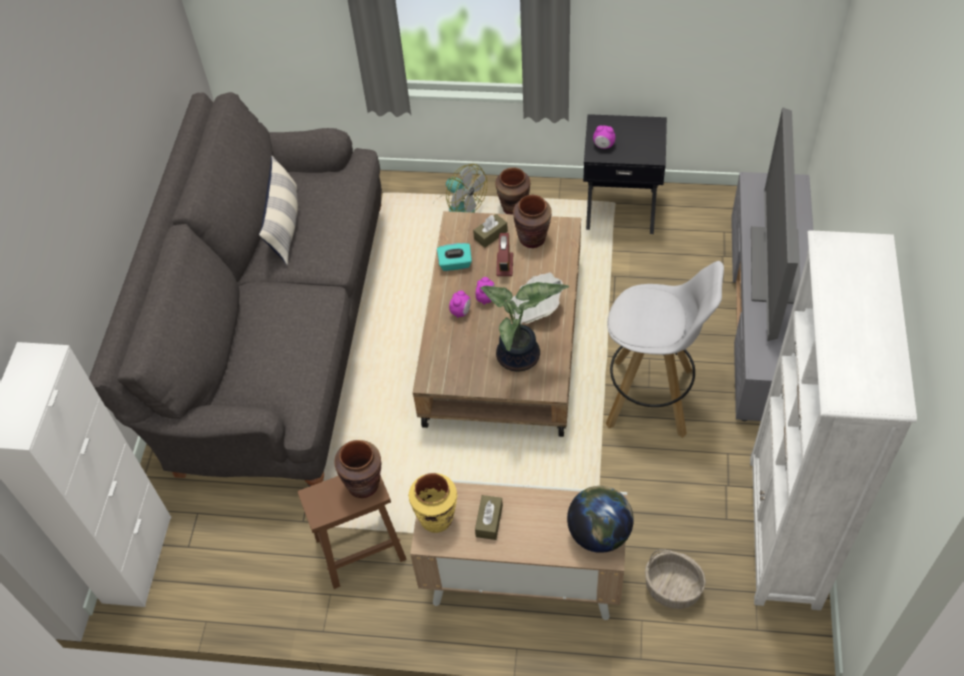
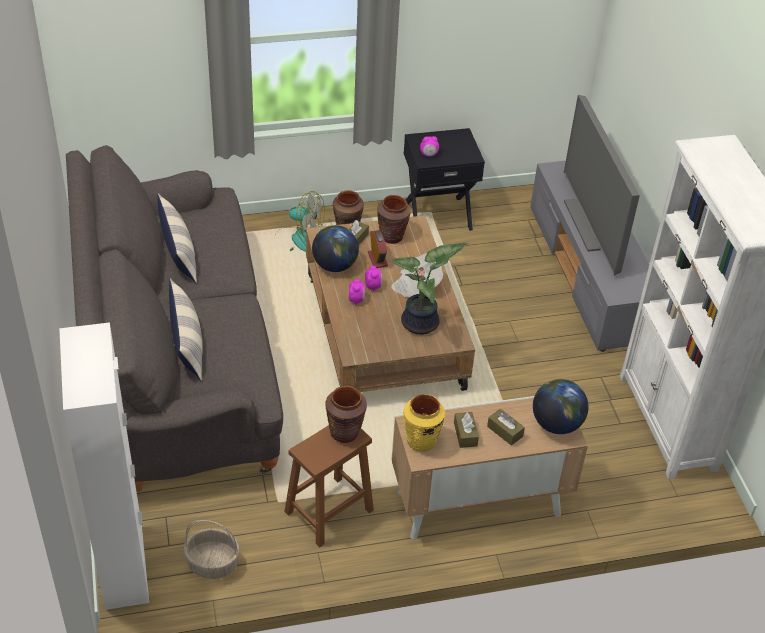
camera: 25 degrees left, 10 degrees down
(249, 337) = (187, 344): none -> pillow
(455, 264) = (335, 265): turquoise tissue box -> globe
(535, 528) = (505, 431): none -> brown tissue box
(651, 398) = (524, 349): white stool -> none
(672, 588) = (600, 482): basket -> basket (212, 564)

